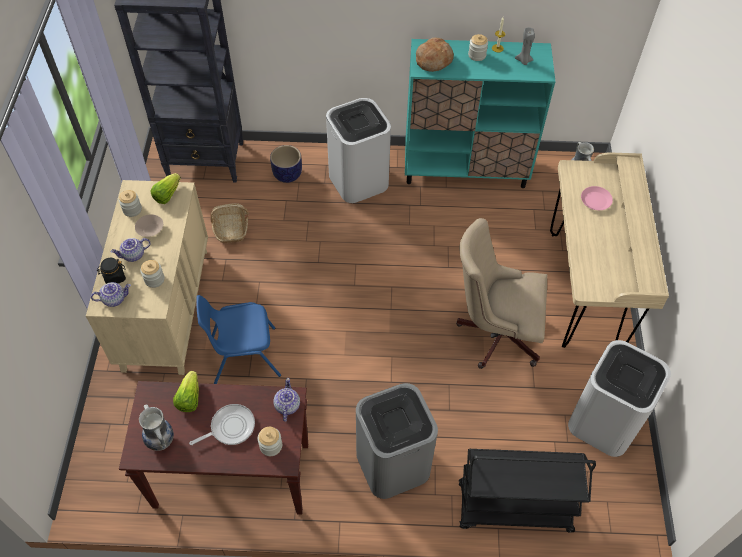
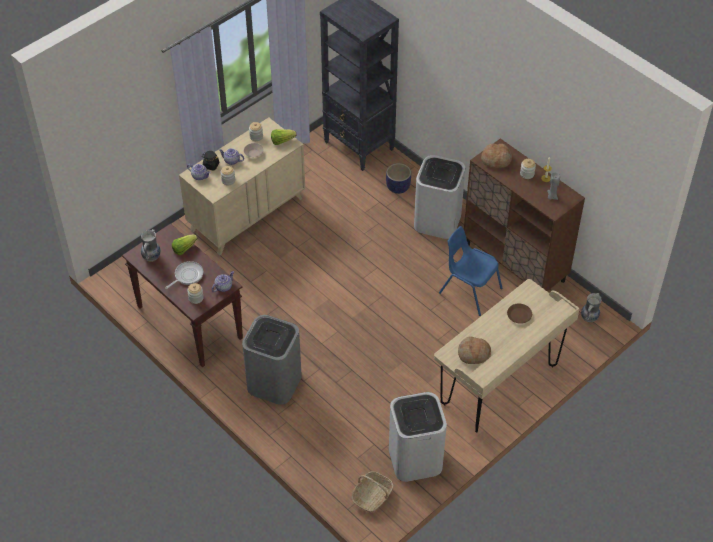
camera: 45 degrees right, 5 degrees down
(230, 427) = (187, 276): frying pan -> frying pan turned 60 degrees counterclockwise
(231, 228) = (329, 195): basket -> basket (372, 496)
(244, 356) = (259, 269): blue chair -> blue chair (469, 290)
(465, 169) = (515, 262): turquoise cabinet -> brown cabinet
(494, 332) = (412, 365): beige office chair -> none
(513, 508) = (310, 454): black cart -> none
(596, 201) = (519, 315): pink plate -> brown plate
(607, 269) = (473, 354): none -> bread

